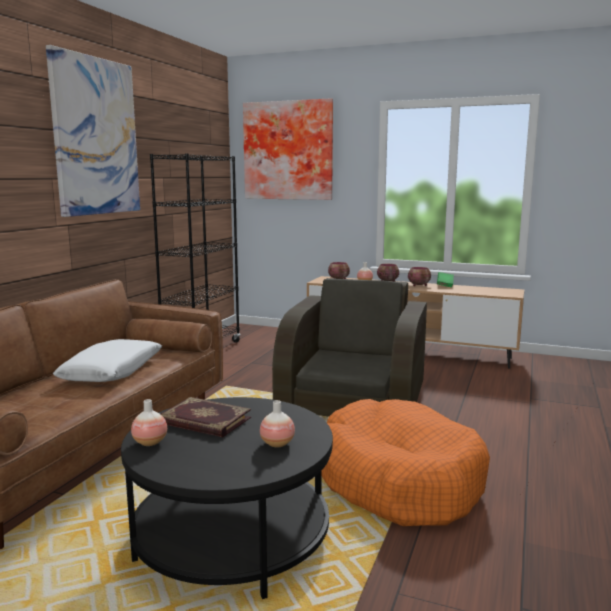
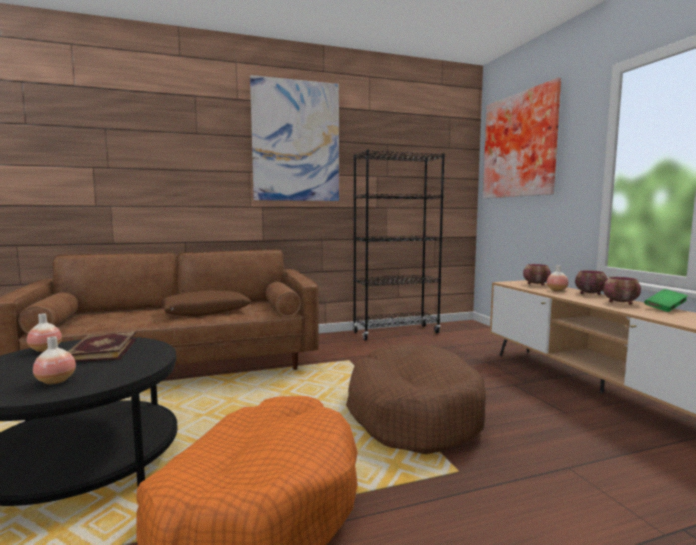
camera: 50 degrees right, 5 degrees down
(112, 371) = (205, 312): white pillow -> brown pillow
(354, 401) = (413, 413): brown armchair -> brown dog bed

